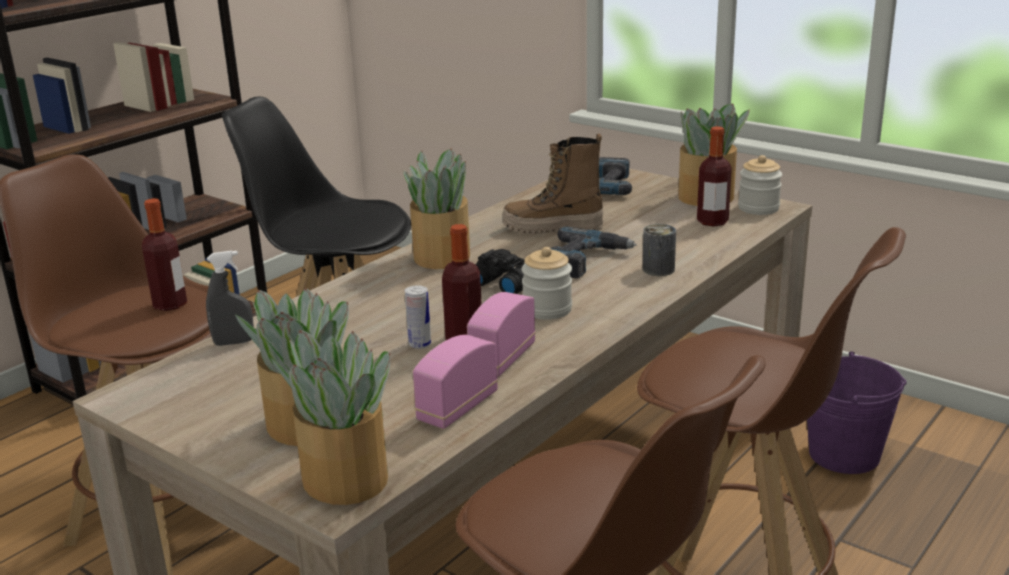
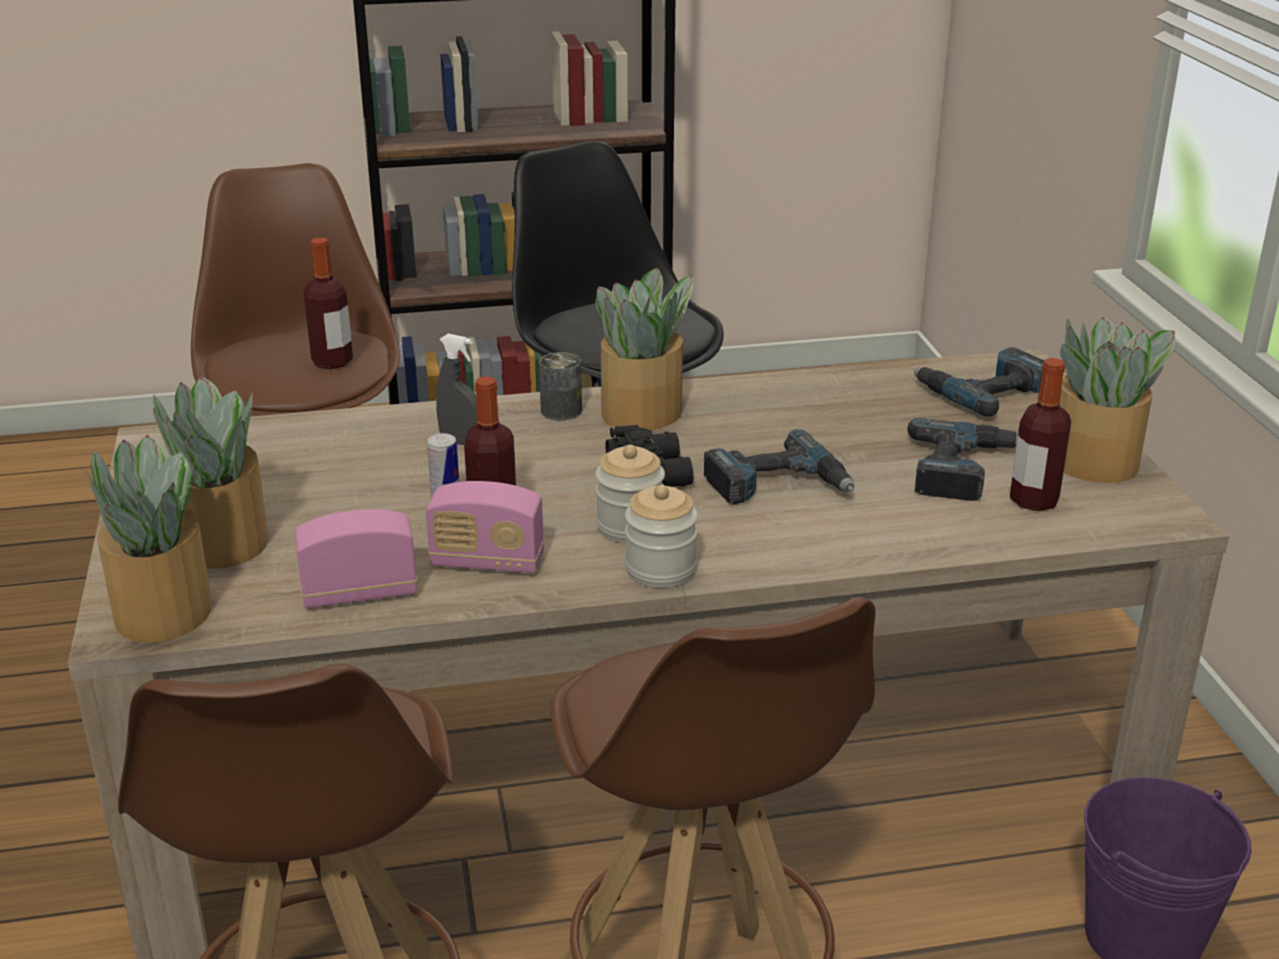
camera: 40 degrees right, 5 degrees up
(234, 342) = (309, 427): grey spray bottle -> grey spray bottle (461, 442)
(502, 359) = (487, 562): radio -> radio turned 150 degrees counterclockwise
(553, 229) = (819, 428): boot -> none
(657, 221) = (962, 469): none -> power drill
(658, 269) = (841, 535): can -> can (561, 411)
(758, 208) = (1136, 508): jar -> jar (660, 570)

